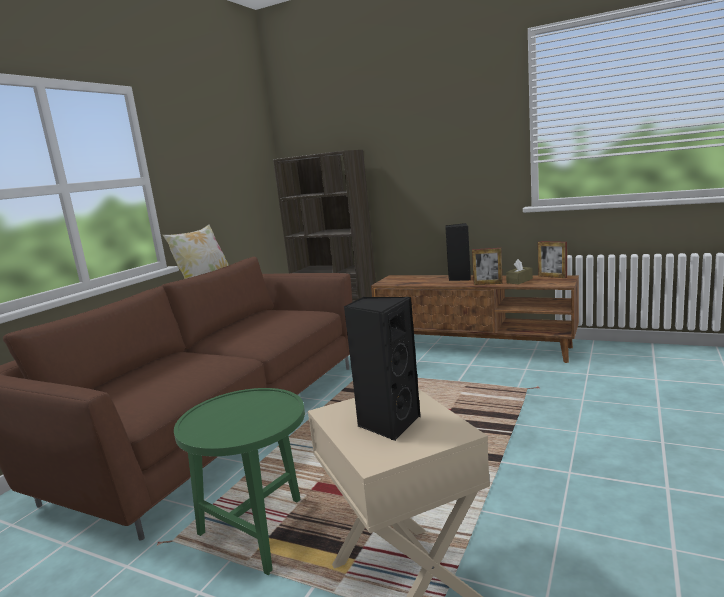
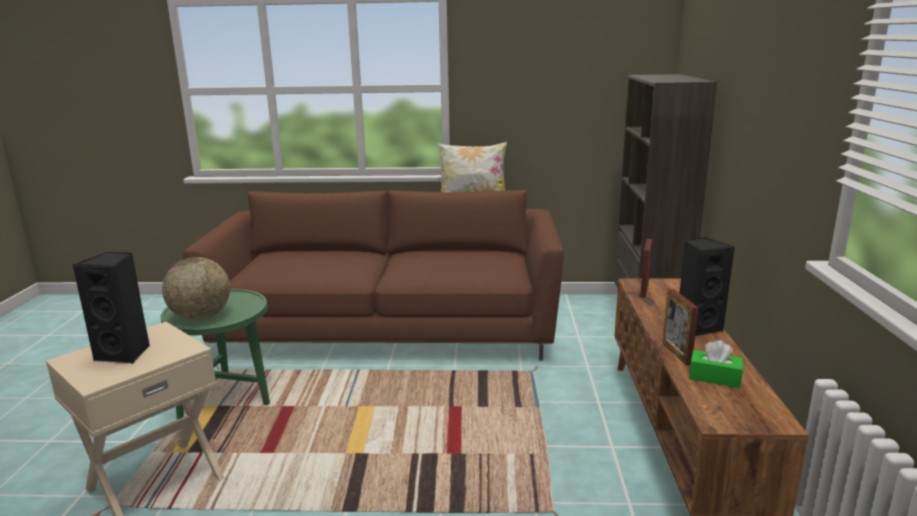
camera: 65 degrees right, 5 degrees up
(258, 422) = (201, 317): none -> globe
(519, 281) = (714, 377): brown tissue box -> green tissue box
(552, 277) = (770, 406): picture frame -> picture frame (644, 290)

